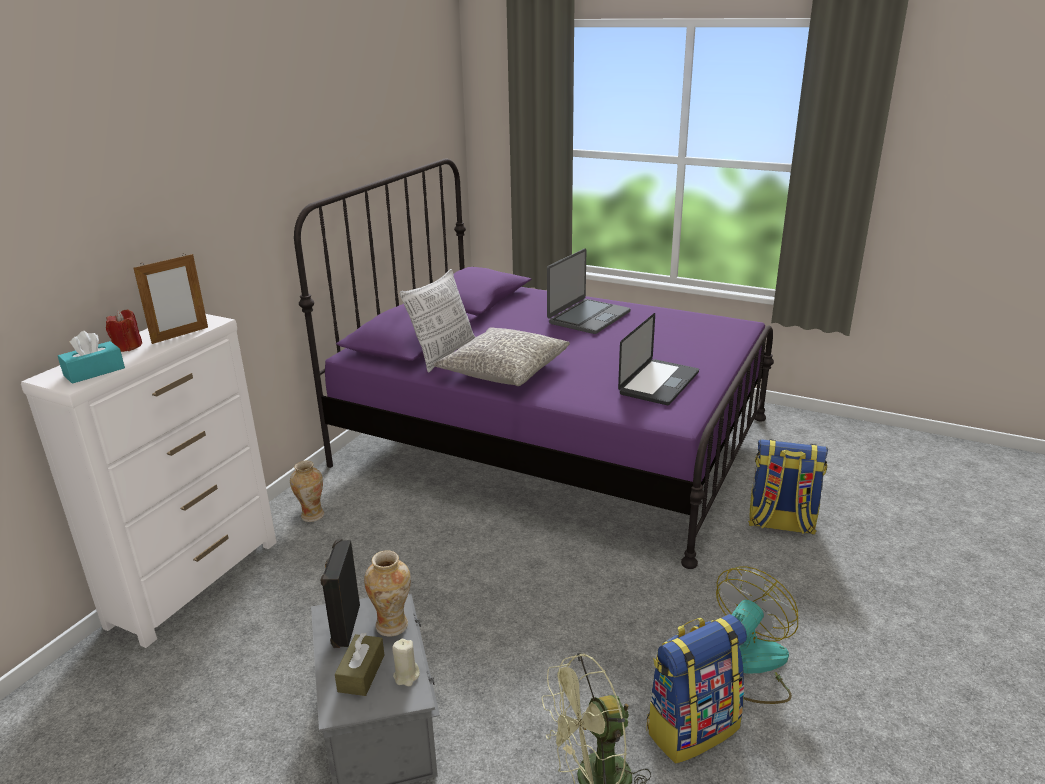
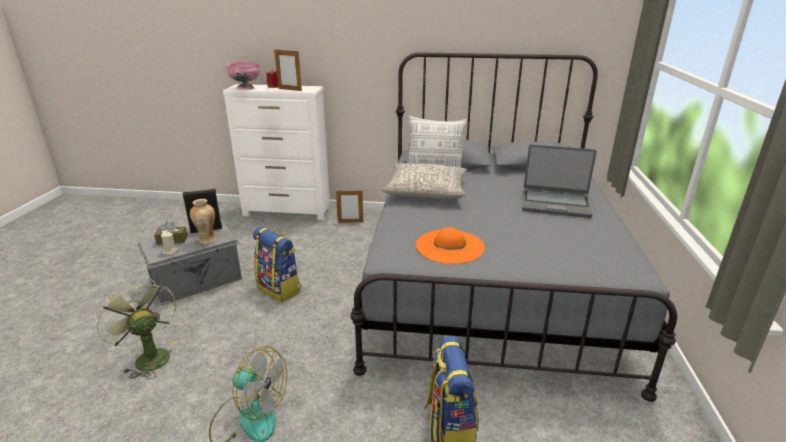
camera: 70 degrees right, 0 degrees up
(94, 372) = (245, 88): turquoise tissue box -> pink bowl
(312, 515) = (350, 222): vase -> picture frame
(553, 441) = (489, 279): purple bed -> grey bed
(659, 383) = (449, 246): laptop -> orange hat
(691, 727) = (188, 393): backpack -> backpack (280, 289)

